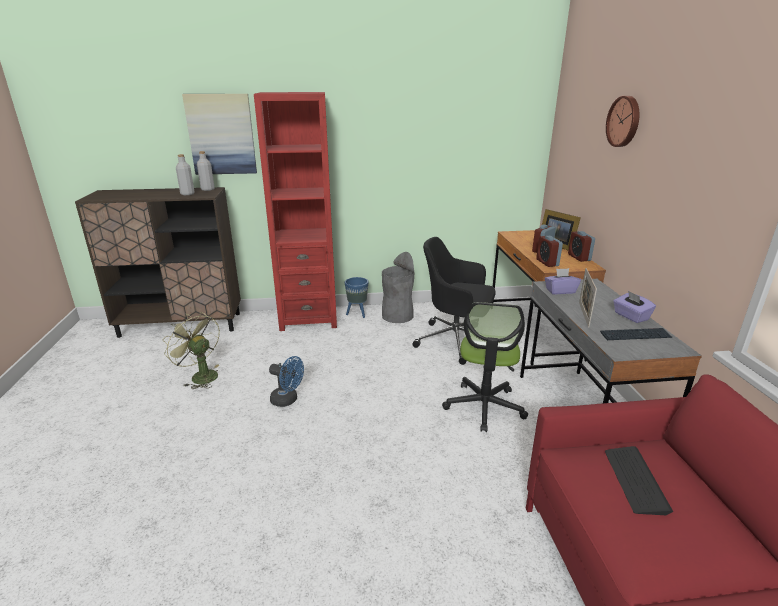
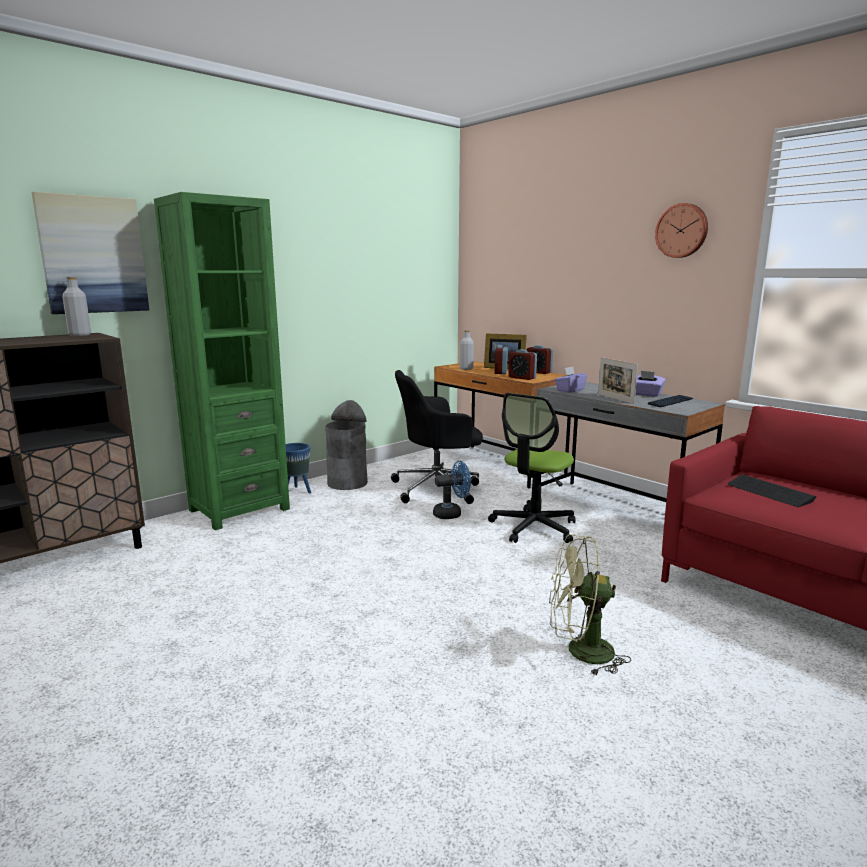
camera: 35 degrees left, 10 degrees down
(187, 194) = (60, 339): grey bottle -> grey bottle (466, 369)
(200, 376) = (161, 603): green fan -> green fan (580, 652)
(288, 400) = (327, 586): blue fan -> blue fan (452, 514)
(309, 318) = (239, 509): red bookcase -> green bookcase
(484, 406) = (533, 527): office chair -> office chair turned 60 degrees clockwise
(624, 121) = (564, 236): wall clock -> wall clock (682, 230)

